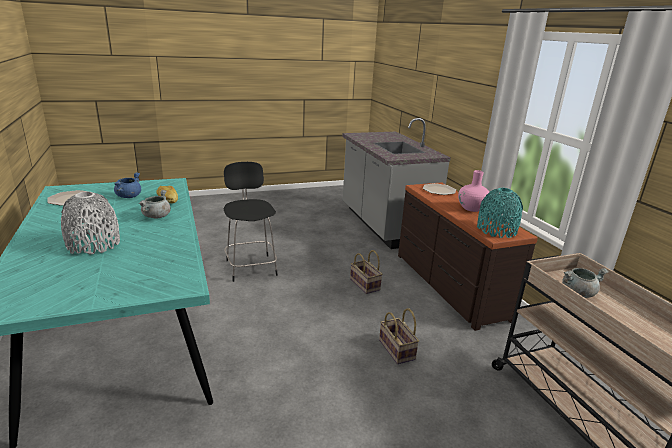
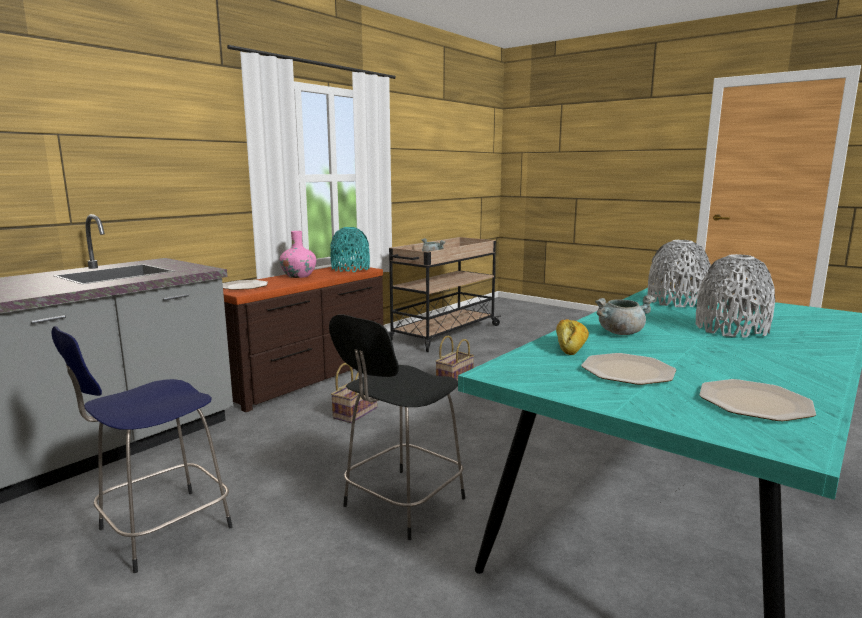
camera: 120 degrees left, 10 degrees down
(128, 196) = (627, 371): blue cooking pot -> plate
(156, 269) = (676, 301): none -> grey vase
(297, 226) = (160, 530): none -> blue stool

